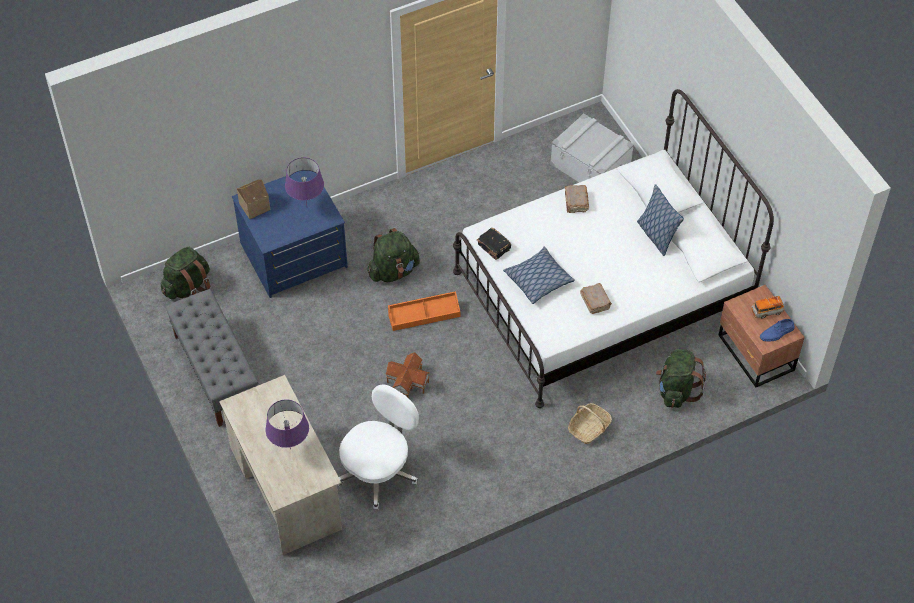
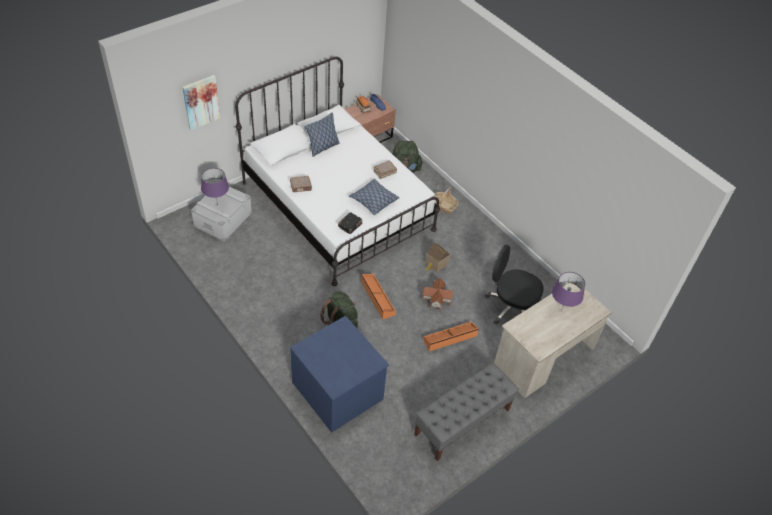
camera: 105 degrees left, 5 degrees down
(187, 287) = (385, 463): green backpack -> none
(253, 205) = (340, 381): toy house -> toy house (436, 264)
(307, 207) = (335, 342): purple table lamp -> purple table lamp (217, 205)
(341, 385) = (450, 338): none -> orange storage box
(379, 470) = (510, 306): white office chair -> black office chair
(657, 45) = (201, 102): none -> picture

